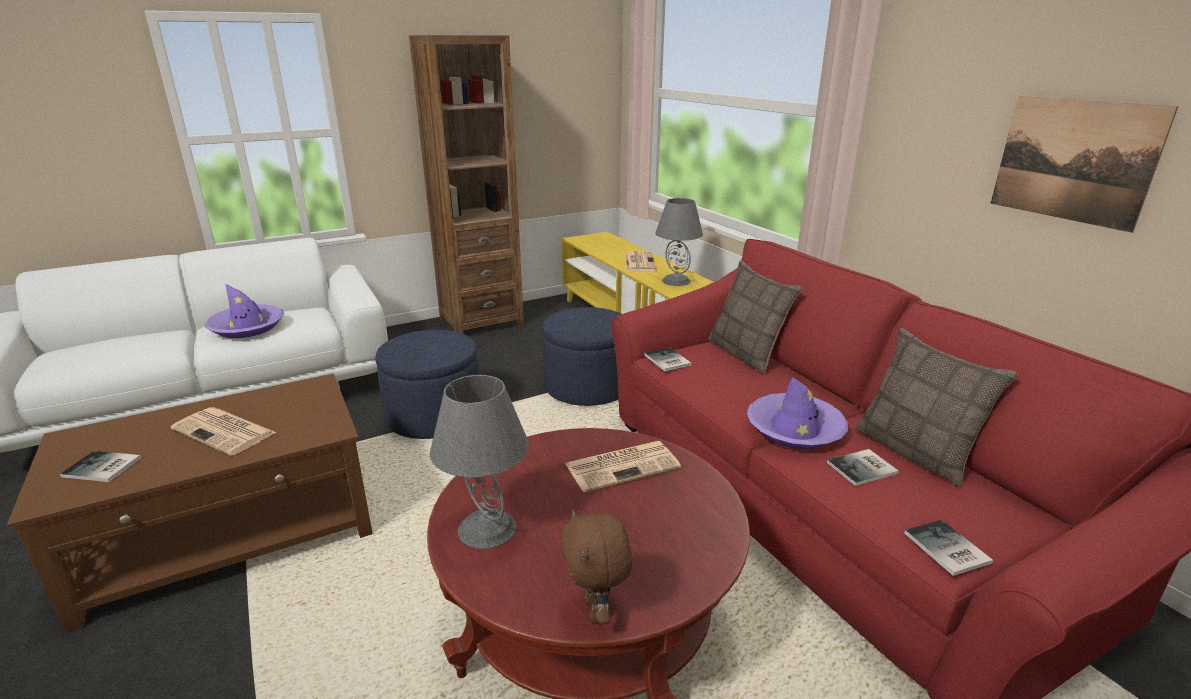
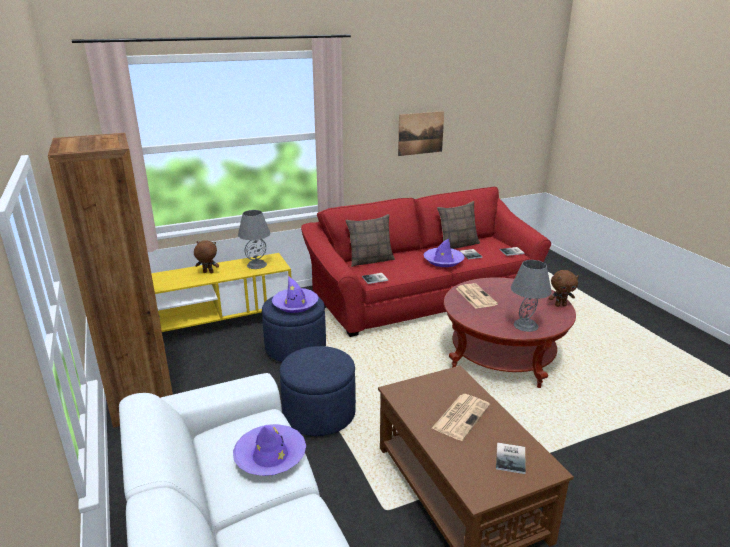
camera: 85 degrees left, 0 degrees up
(583, 322) = (295, 304): none -> purple hat
(639, 262) = (208, 273): newspaper -> brown plush toy

